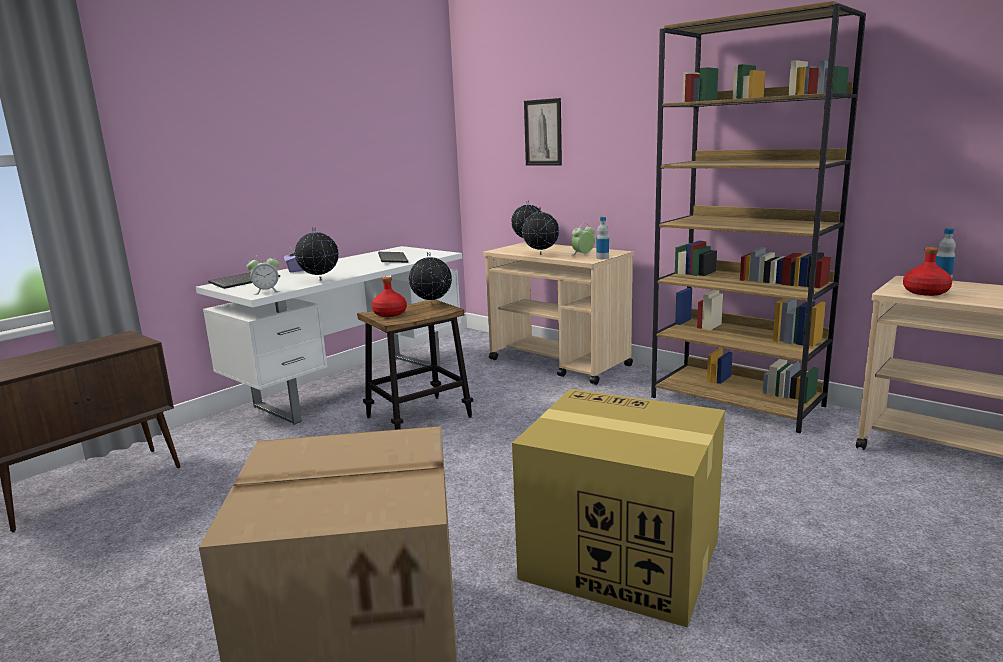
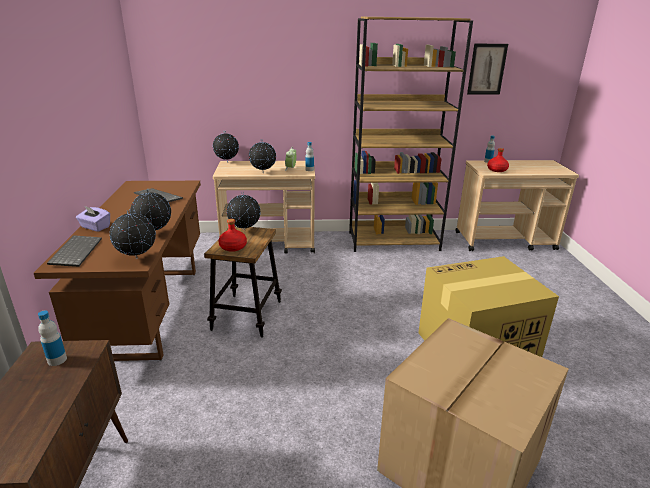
camera: 45 degrees left, 10 degrees up
(115, 343) = (57, 360): none -> bottle
(266, 291) = (137, 258): alarm clock -> globe
(352, 386) = (151, 310): white desk -> brown desk
(543, 132) = (229, 77): picture -> picture (487, 69)

